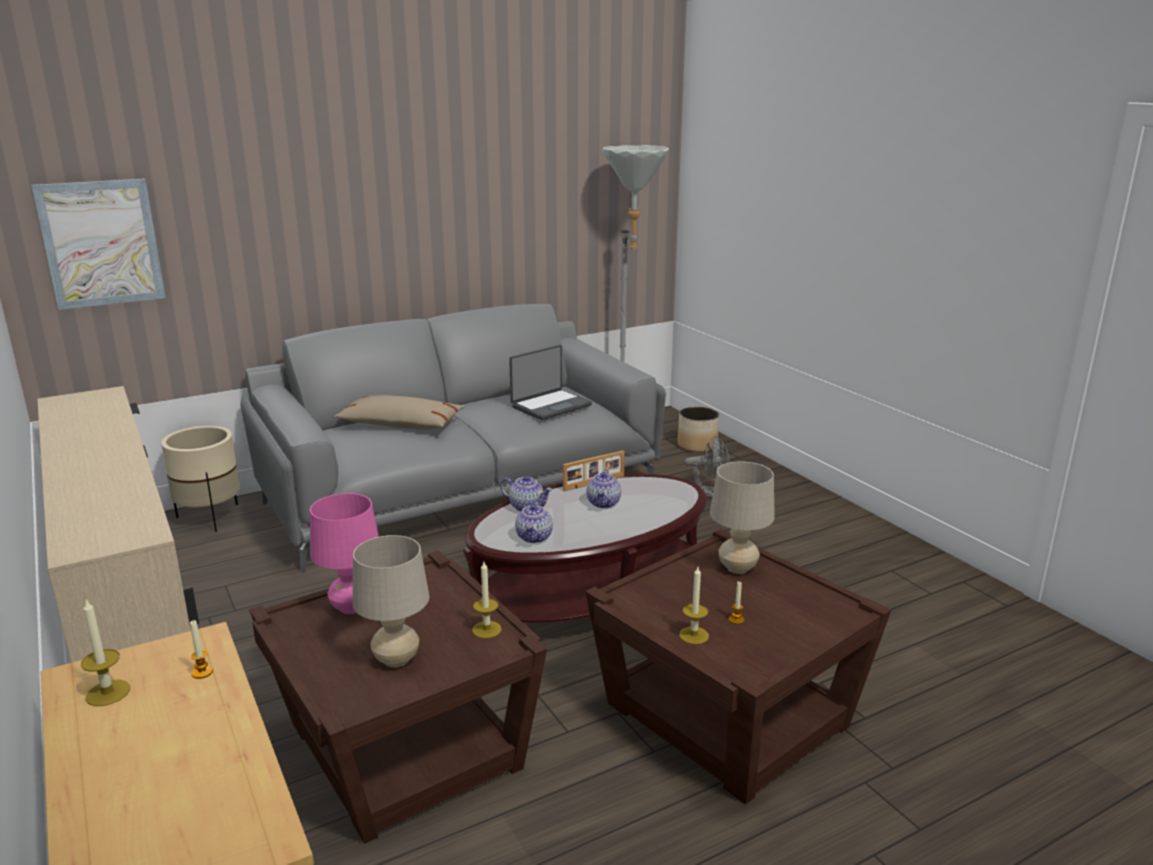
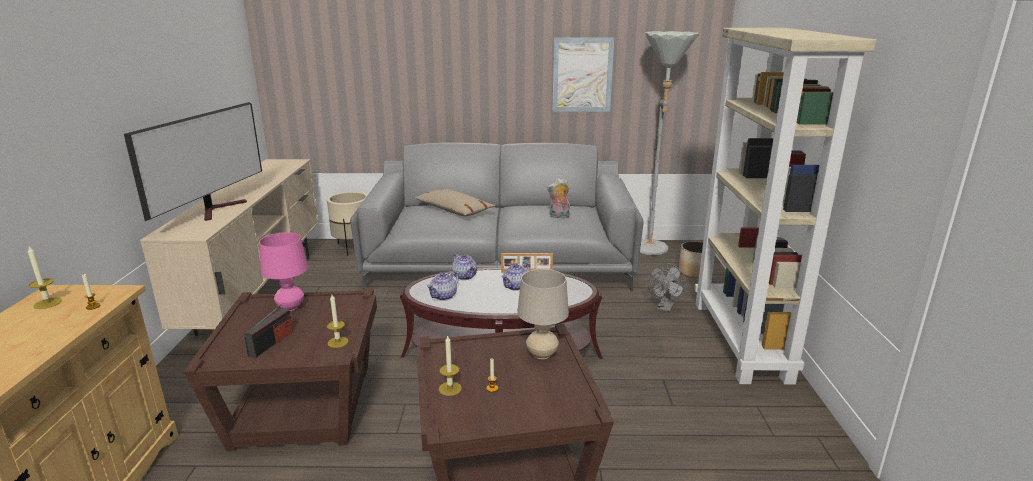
camera: 30 degrees right, 0 degrees up
(101, 243) = (310, 74): picture -> picture (582, 75)
(105, 491) = (218, 209): none -> television
(396, 660) = (271, 343): beige table lamp -> radio
(550, 405) = (559, 216): laptop -> plush toy
(708, 494) = (665, 308): grey fan -> grey fan turned 75 degrees clockwise
(815, 509) = (741, 340): none -> beige bookcase

